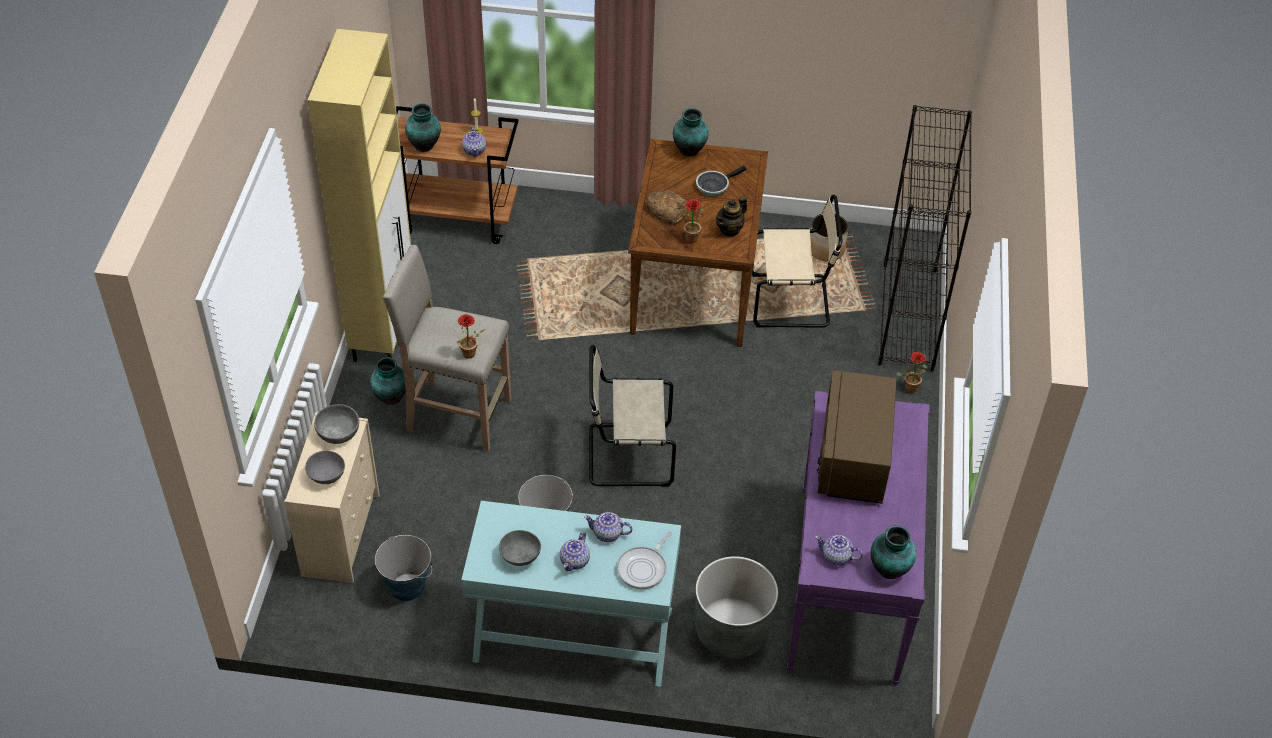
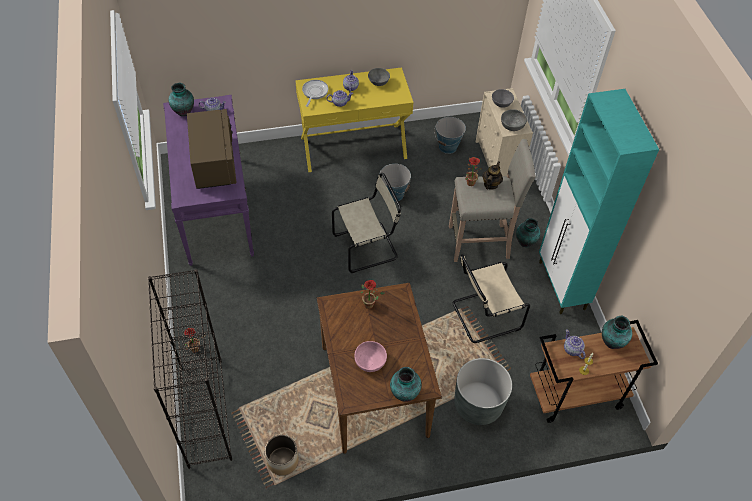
camera: 160 degrees right, 5 degrees up
(384, 329) = (562, 286): beige cabinet -> turquoise cabinet
(573, 635) = (353, 147): turquoise console table -> yellow console table
(667, 210) = (396, 325): bread -> none
(714, 185) = (370, 361): frying pan -> pink bowl
(730, 230) = (343, 322): teapot -> teapot (490, 184)
(732, 631) = (273, 169): grey planter -> grey planter (478, 404)
(793, 301) = (296, 398): beige chair -> beige chair (484, 316)

